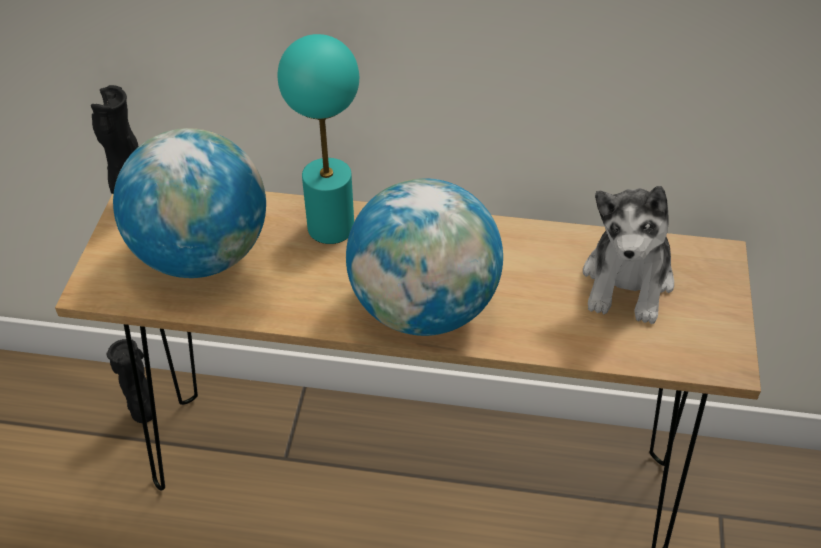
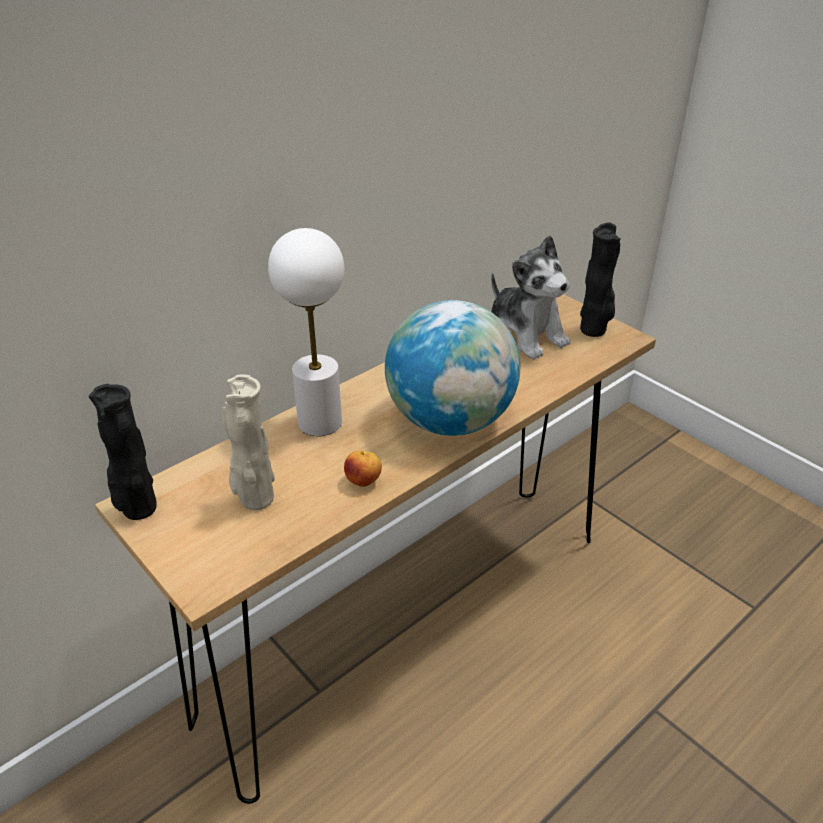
camera: 50 degrees left, 10 degrees down
(145, 414) = (166, 767): black vase -> black vase (594, 331)
(202, 254) = (255, 500): globe -> beige vase
(284, 302) = (364, 481): none -> apple
(331, 228) = (320, 422): turquoise table lamp -> white table lamp

